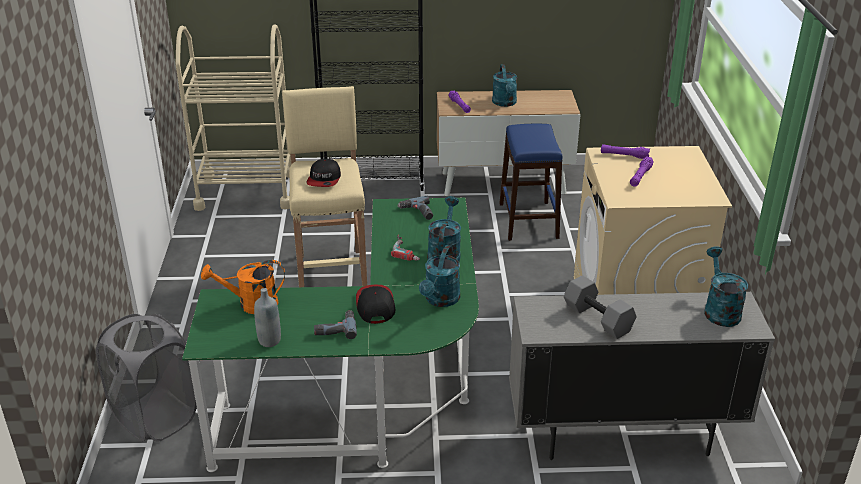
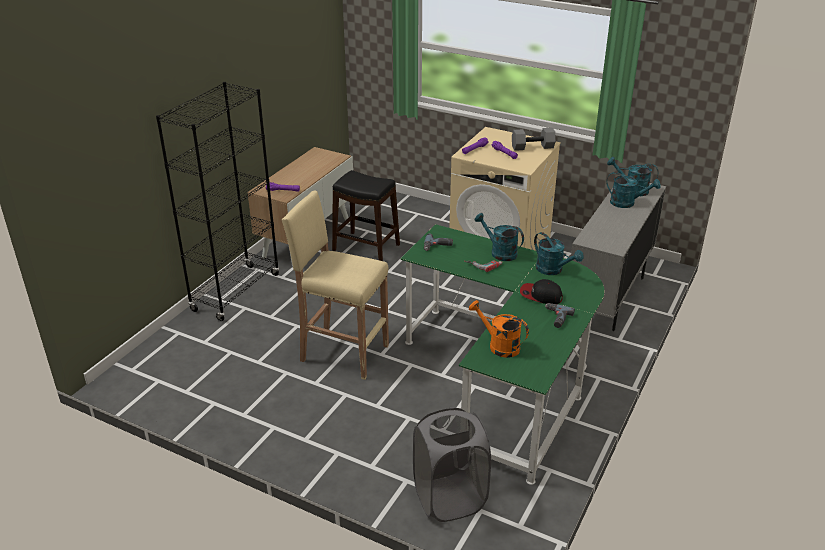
camera: 60 degrees left, 0 degrees up
(246, 191) = (167, 361): beige cart -> none
(251, 304) = (499, 345): orange watering can -> orange watering can turned 105 degrees clockwise
(269, 341) = (551, 348): grey bottle -> none
(324, 179) = (349, 269): cap -> none
(505, 103) = (302, 174): turquoise watering can -> turquoise watering can (627, 203)
(529, 220) = (366, 247): blue stool -> black stool
(599, 318) = (615, 225): grey dumbbell -> grey dumbbell (533, 147)

